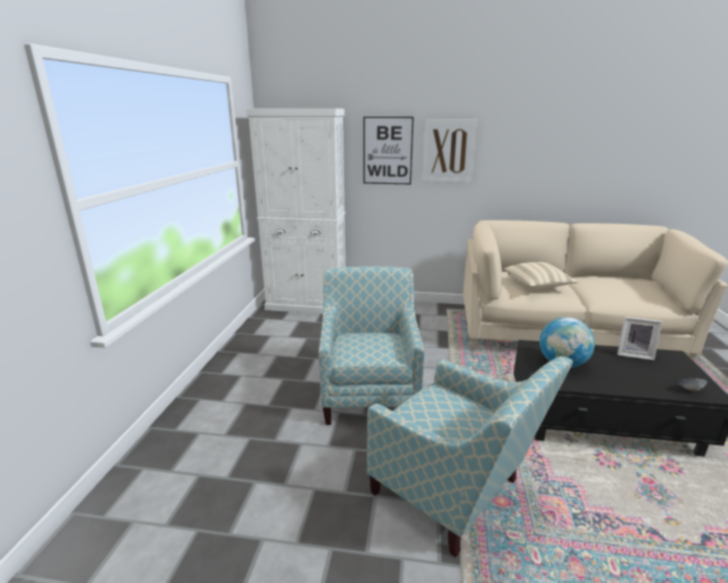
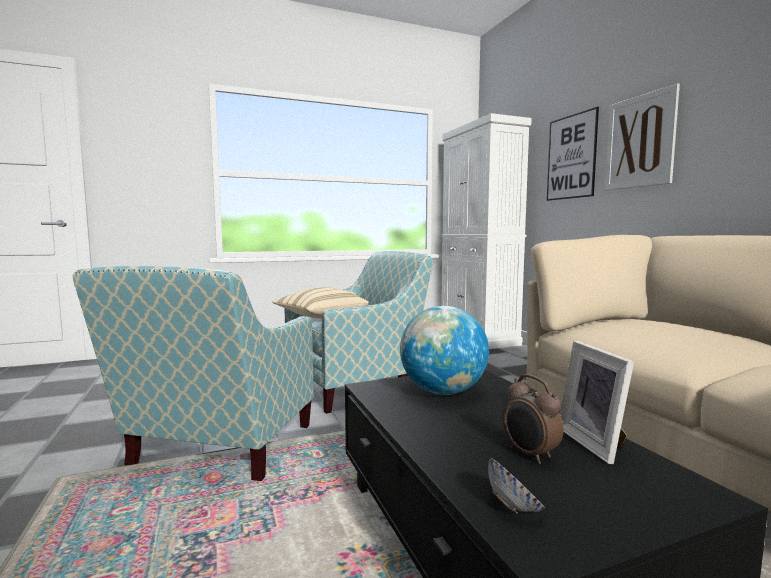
camera: 60 degrees right, 15 degrees down
(537, 285) = (660, 333): beige pillow -> beige pillow (320, 317)
(645, 371) = (529, 455): none -> alarm clock

